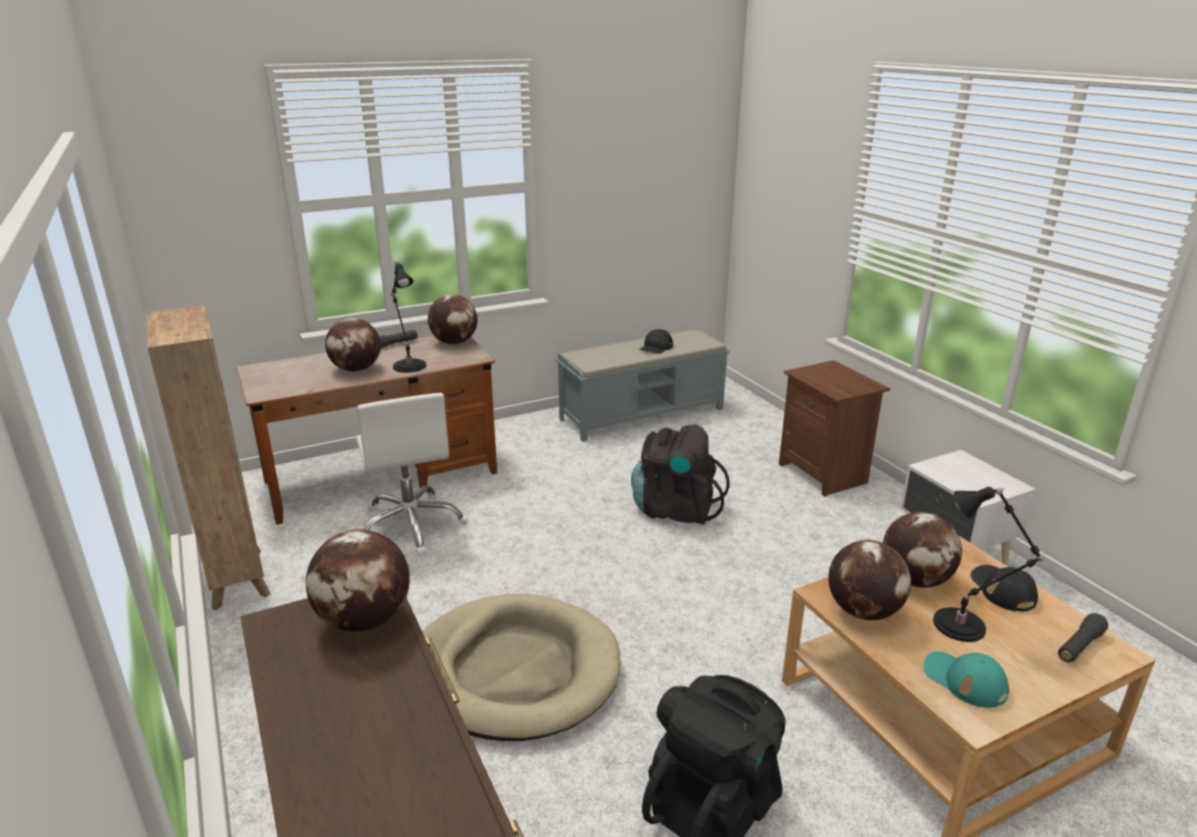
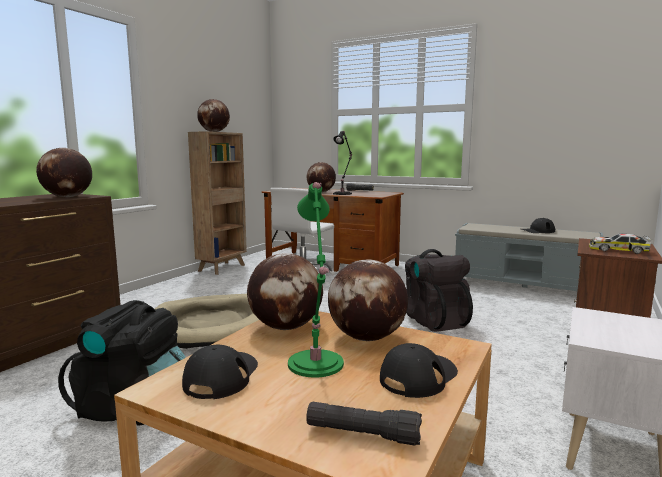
camera: 55 degrees right, 15 degrees down
(454, 342) = (385, 193): globe -> globe (214, 132)
(844, 383) = (618, 250): none -> toy car
(963, 626) = (315, 366): black table lamp -> green table lamp
(964, 680) = (221, 376): turquoise cap -> black cap

